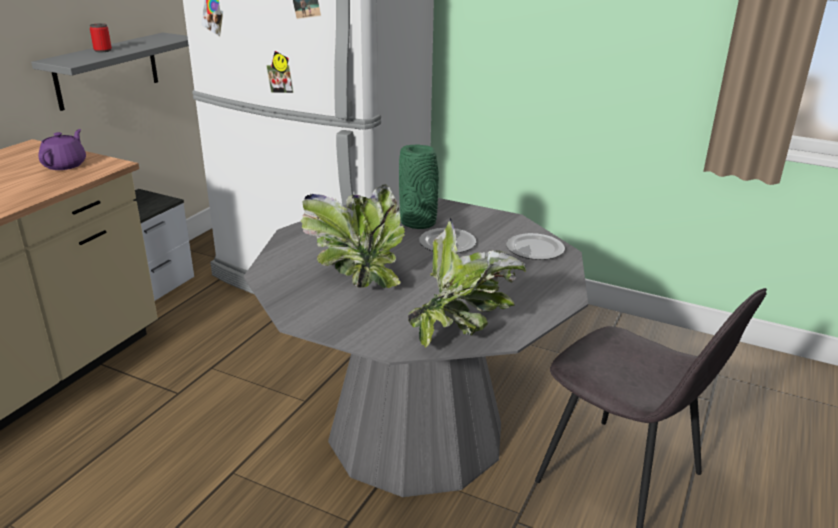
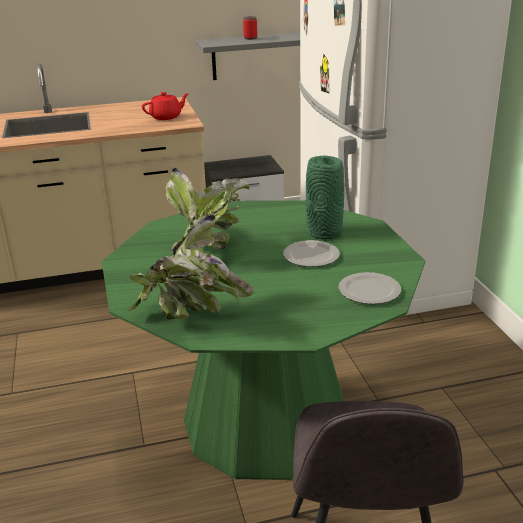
camera: 50 degrees right, 0 degrees up
(65, 165) = (166, 117): purple teapot -> red teapot
(416, 432) = (266, 420): grey dining table -> green dining table

